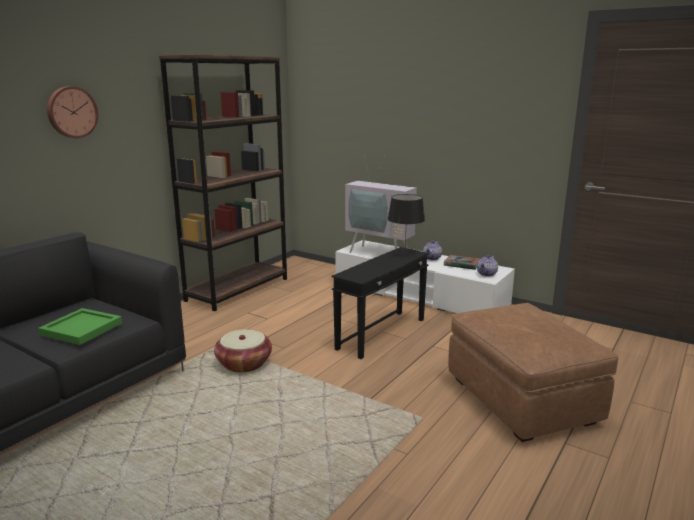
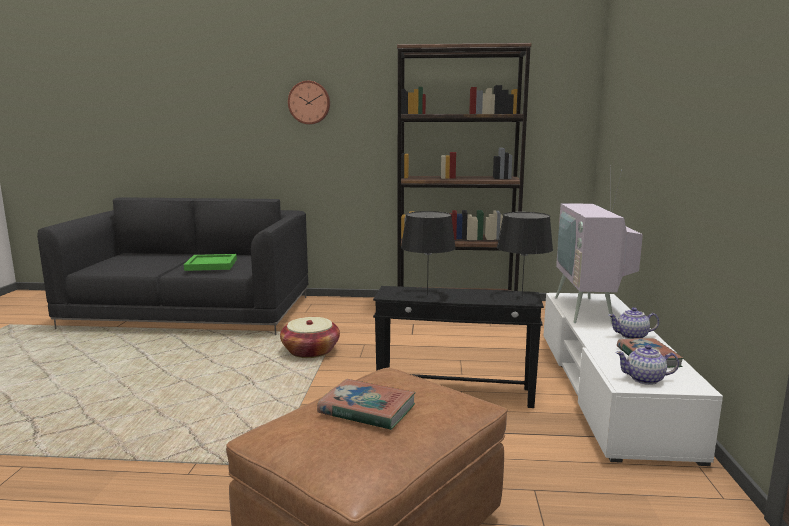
camera: 60 degrees right, 5 degrees down
(373, 269) = (428, 295): none -> black table lamp
(530, 325) = (367, 409): none -> book

